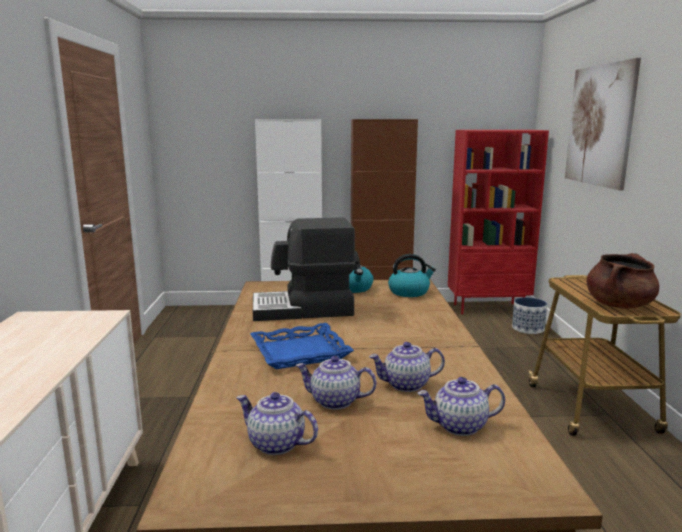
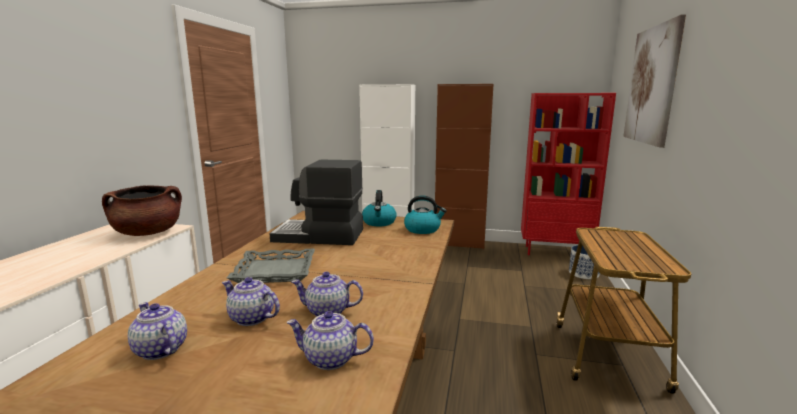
camera: 15 degrees right, 0 degrees up
(300, 352) = (274, 271): blue tray -> grey tray
(619, 305) = (628, 259): brown cooking pot -> brown cooking pot (148, 233)

